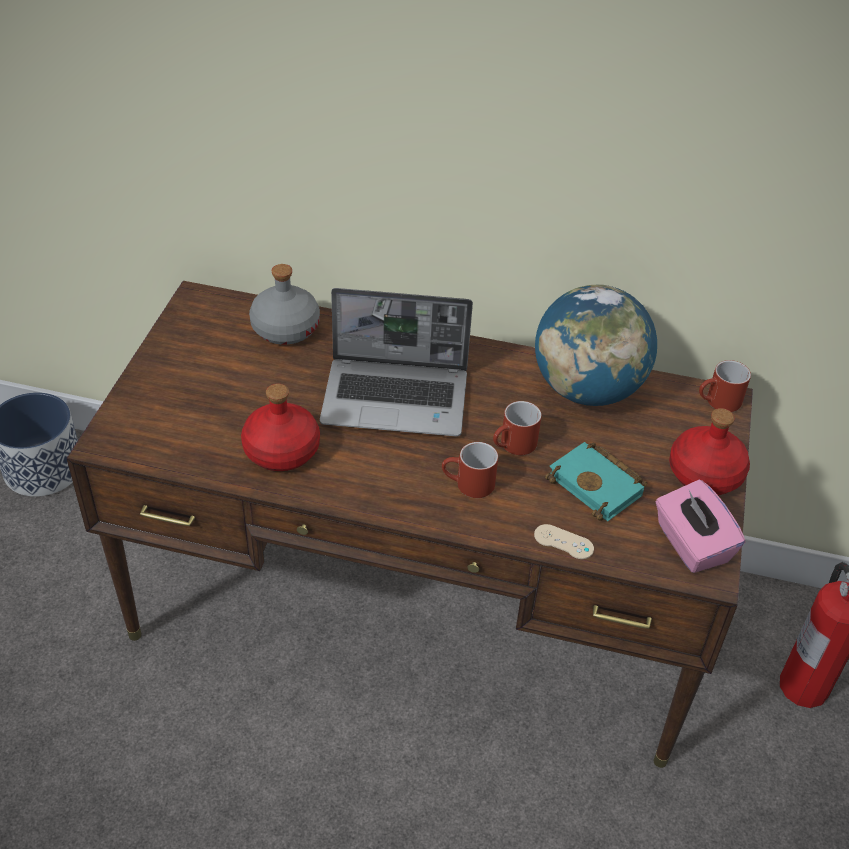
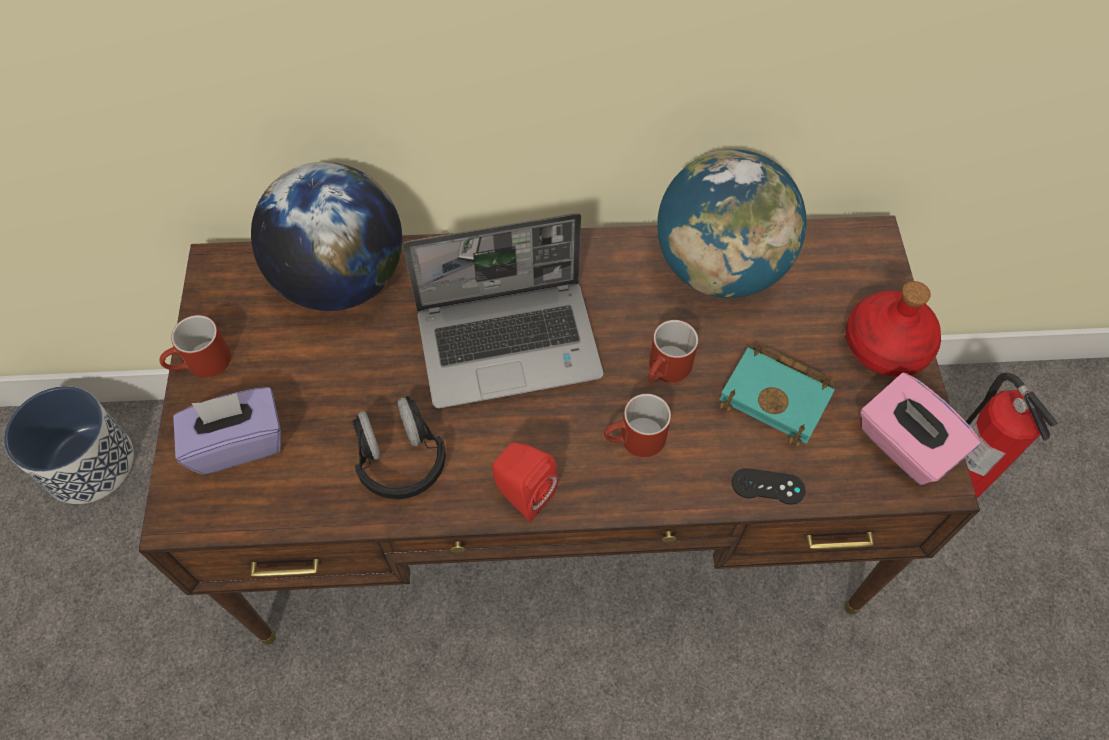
camera: 15 degrees left, 15 degrees up
(165, 410) = (238, 442): none -> purple tissue box
(281, 451) = (401, 459): red bottle -> black headphones
(284, 328) = (341, 280): grey bottle -> globe
(364, 495) = (522, 493): none -> red speaker
(563, 542) = (768, 486): beige game controller -> black game controller
(718, 403) = (866, 245): red mug -> red mug (201, 365)

